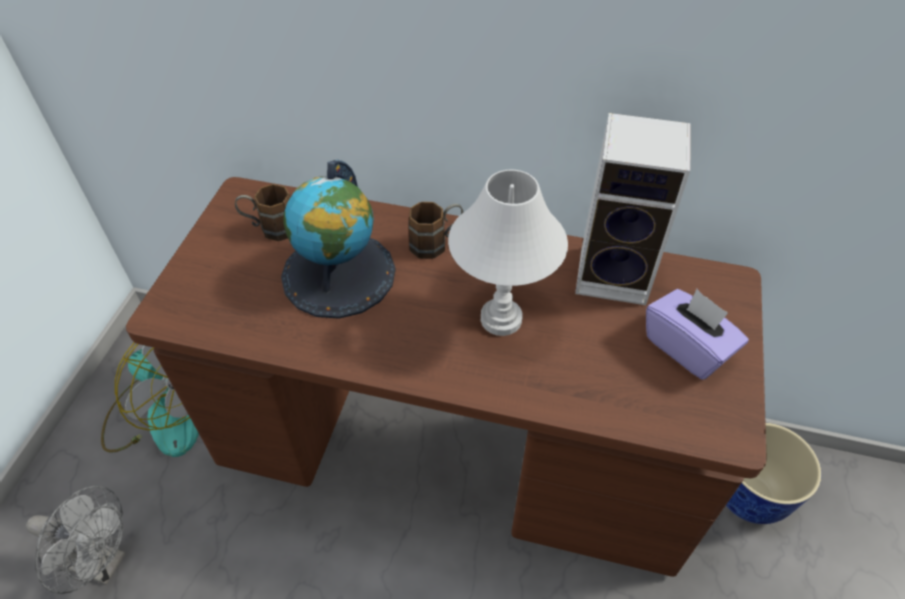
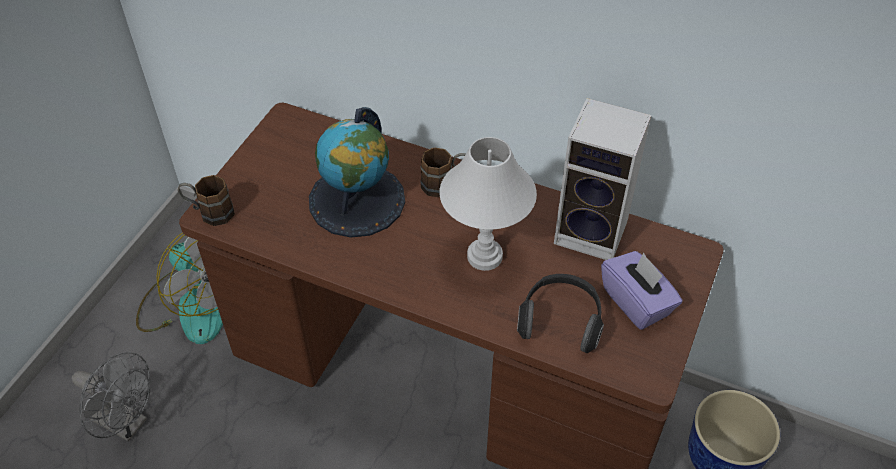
camera: 10 degrees right, 0 degrees up
(271, 228) = (307, 153): brown mug -> brown mug (209, 212)
(608, 383) = (560, 321): none -> headphones

